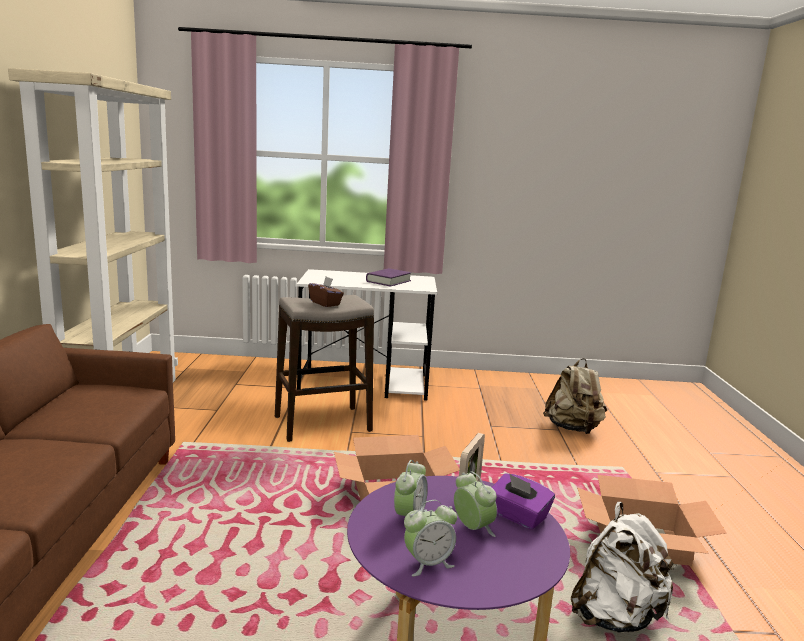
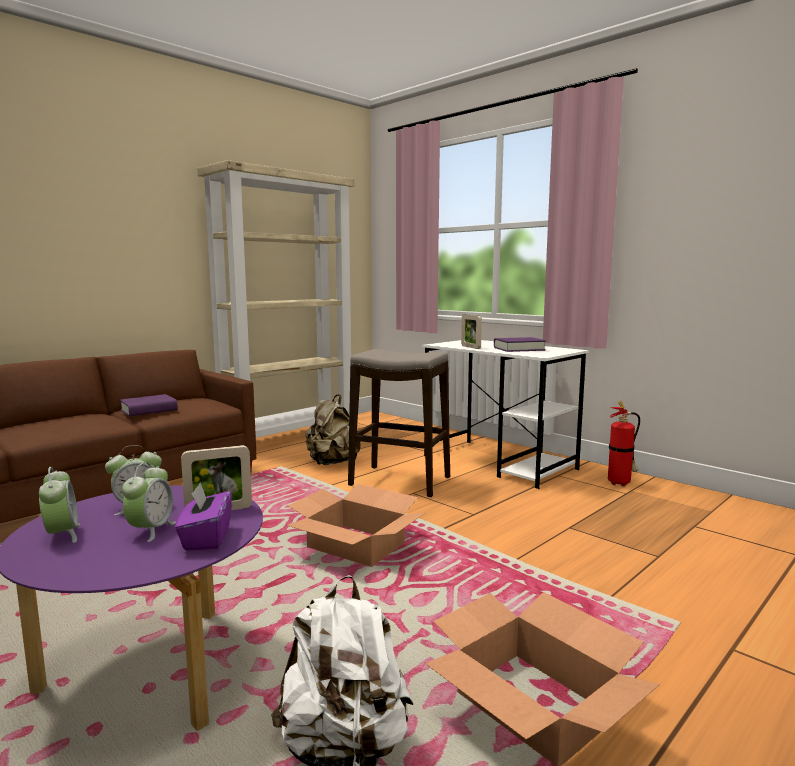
camera: 45 degrees right, 5 degrees down
(78, 419) = (149, 410): none -> purple book
(325, 303) = (396, 354): brown tissue box -> none
(348, 283) = (470, 347): none -> picture frame
(428, 563) = (62, 535): alarm clock -> alarm clock turned 135 degrees counterclockwise
(465, 381) = (621, 483): none -> fire extinguisher
(573, 429) = (683, 562): beige backpack -> beige backpack (331, 463)

